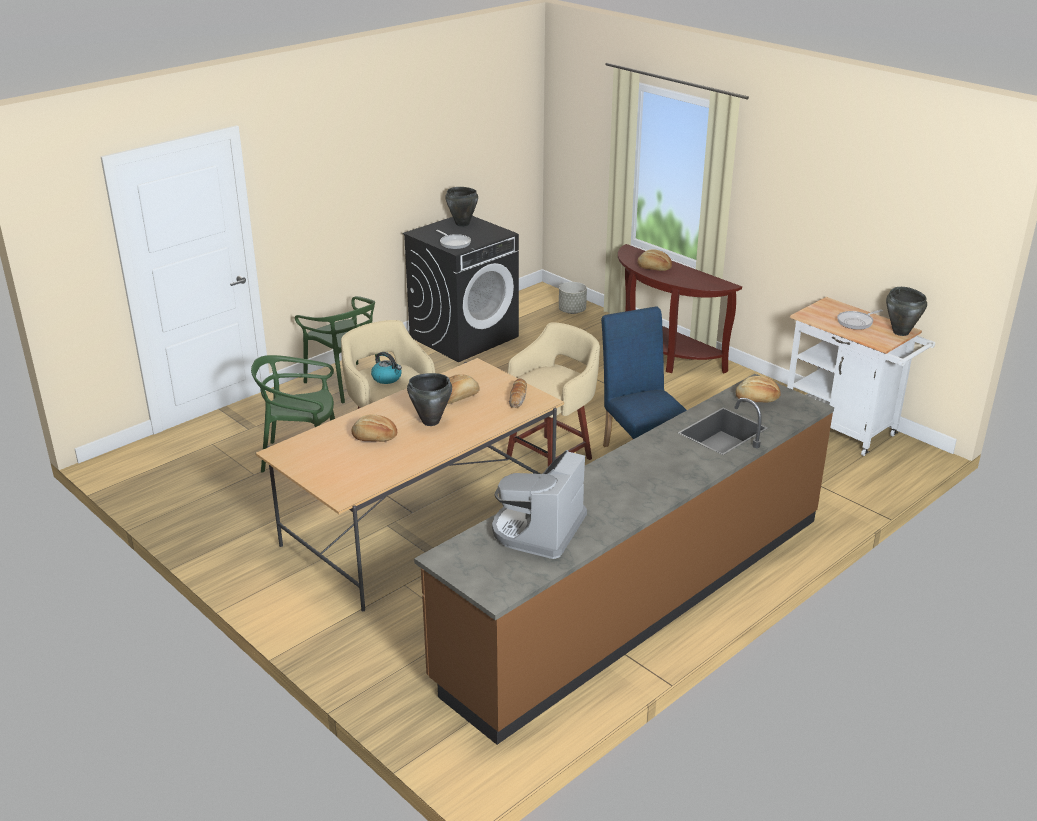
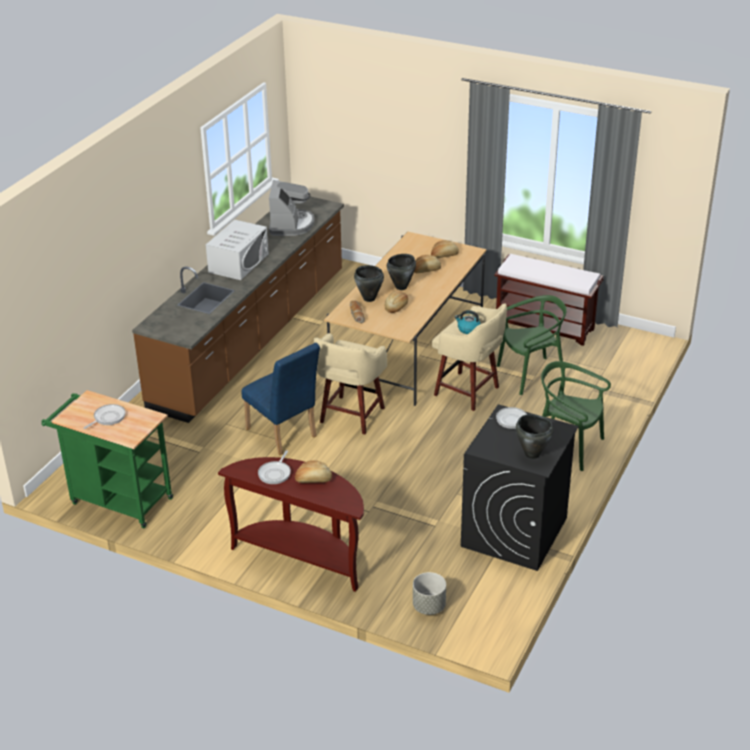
camera: 160 degrees right, 5 degrees up
(209, 513) = (545, 326): none -> brown bench
(657, 475) = (238, 263): none -> white microwave
(687, 277) = (275, 473): none -> frying pan
(757, 399) = (186, 325): bread -> bread (444, 255)
(845, 430) = (116, 500): white cart -> green cart
(901, 332) = (70, 414): black cooking pot -> black cooking pot (369, 299)

